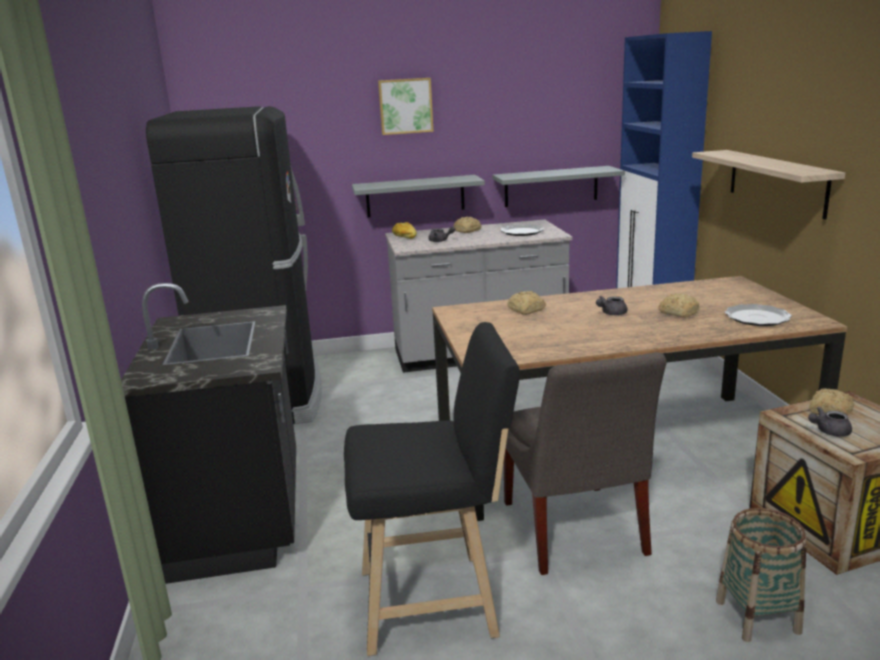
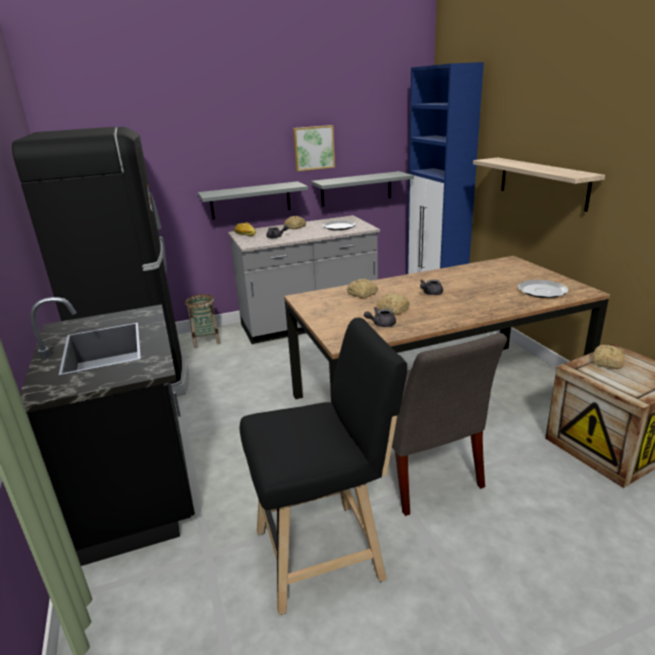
camera: 10 degrees left, 5 degrees up
(405, 106) = (238, 125): picture -> picture (313, 148)
(678, 313) = (481, 290): bread -> bread (392, 309)
(757, 616) = (578, 532): basket -> basket (206, 340)
(828, 431) = (613, 380): grey teapot -> grey teapot (381, 324)

